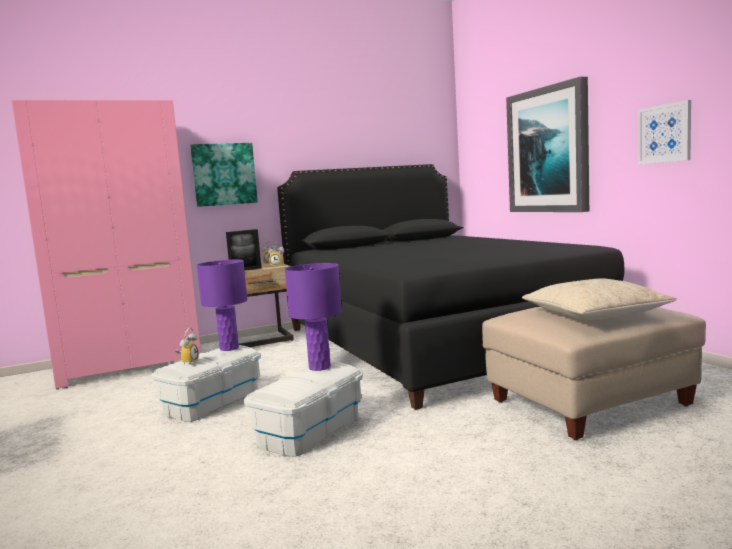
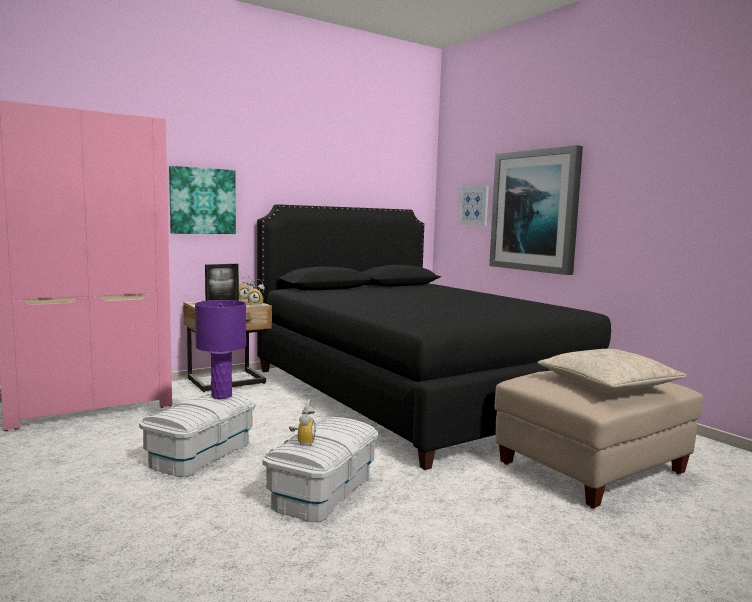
camera: 10 degrees left, 0 degrees up
(188, 362) = (182, 411): alarm clock -> alarm clock (302, 442)
(319, 367) = (334, 424): purple table lamp -> none
(664, 133) = (656, 211): picture -> picture (474, 206)

